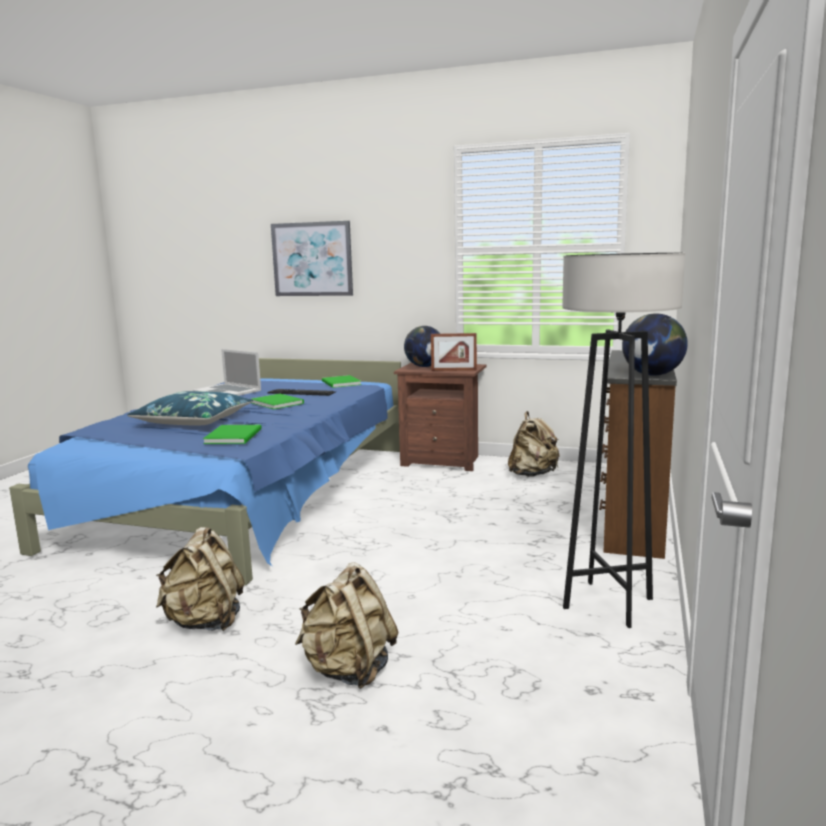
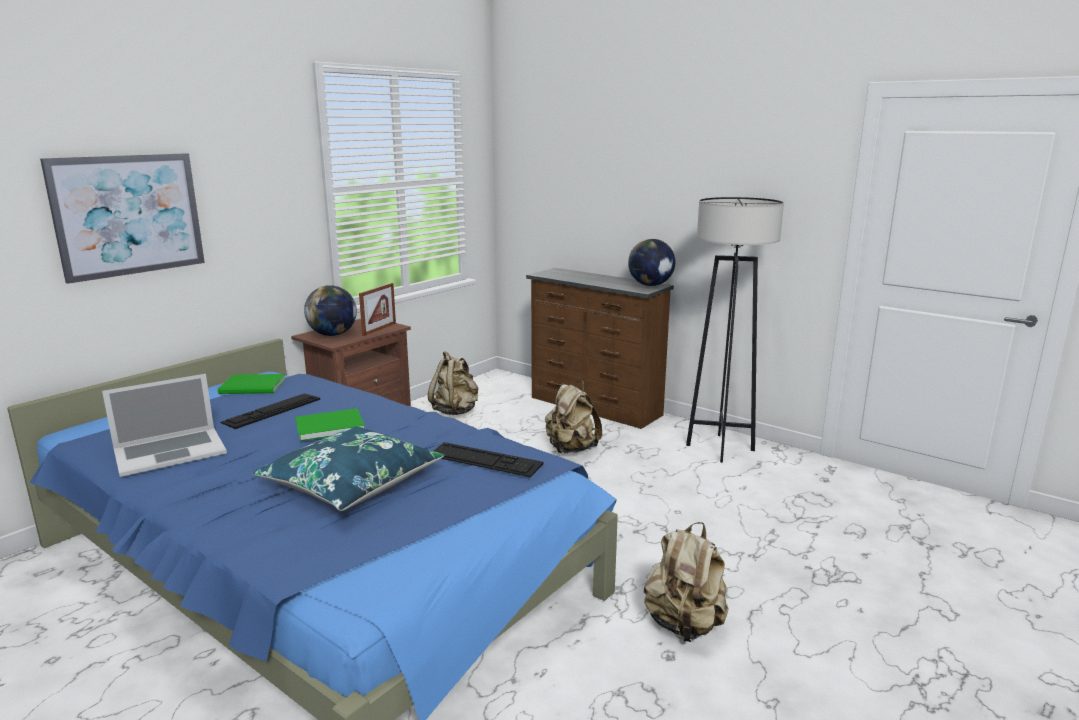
camera: 70 degrees left, 5 degrees up
(235, 436) = (485, 460): green book -> keyboard
(349, 670) = (789, 557): beige backpack -> beige backpack (571, 449)

